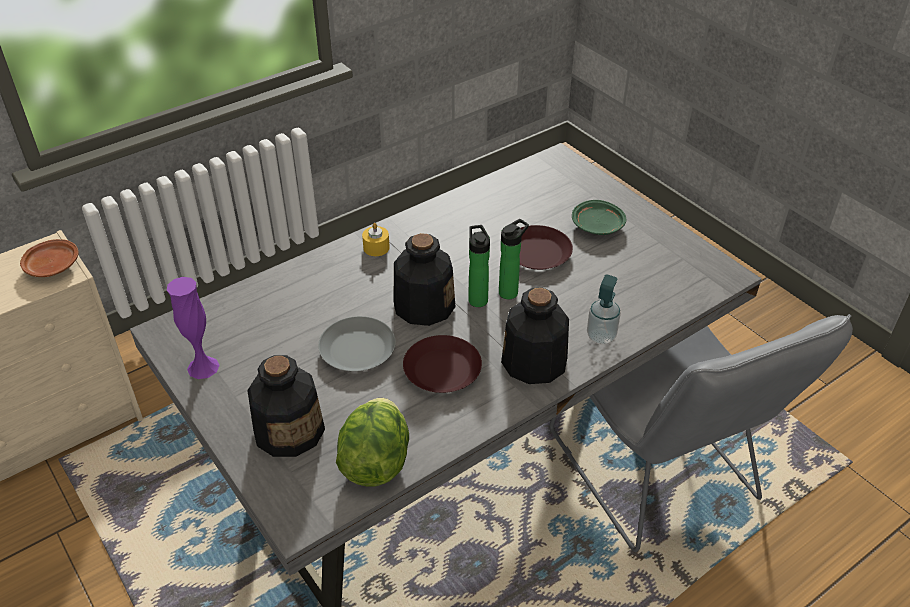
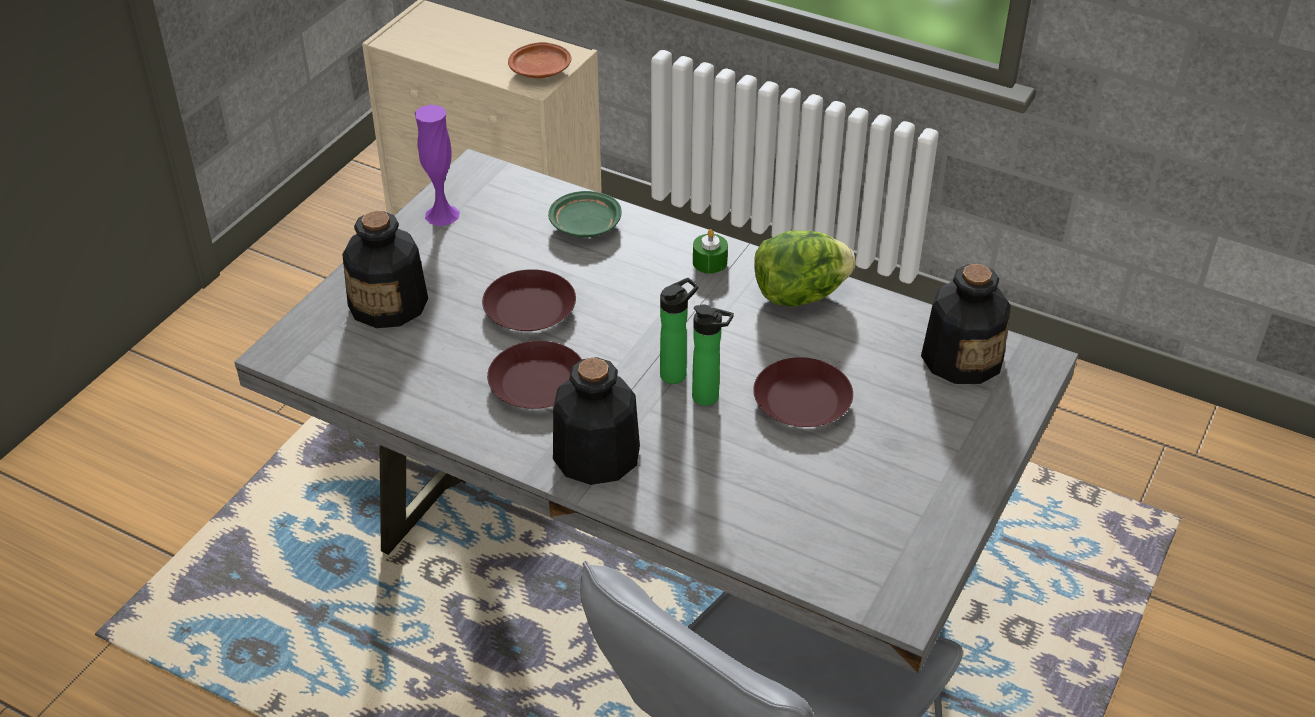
camera: 65 degrees right, 0 degrees up
(358, 350) = (529, 309): grey plate -> brown plate
(375, 462) = (377, 378): lettuce -> lettuce (799, 295)
(376, 247) = (709, 262): yellow candle -> green candle
(423, 305) = (634, 333): bottle -> bottle (961, 358)
(597, 226) = (907, 443): green plate -> green plate (584, 225)
(601, 336) = (680, 504): soap dispenser -> none

